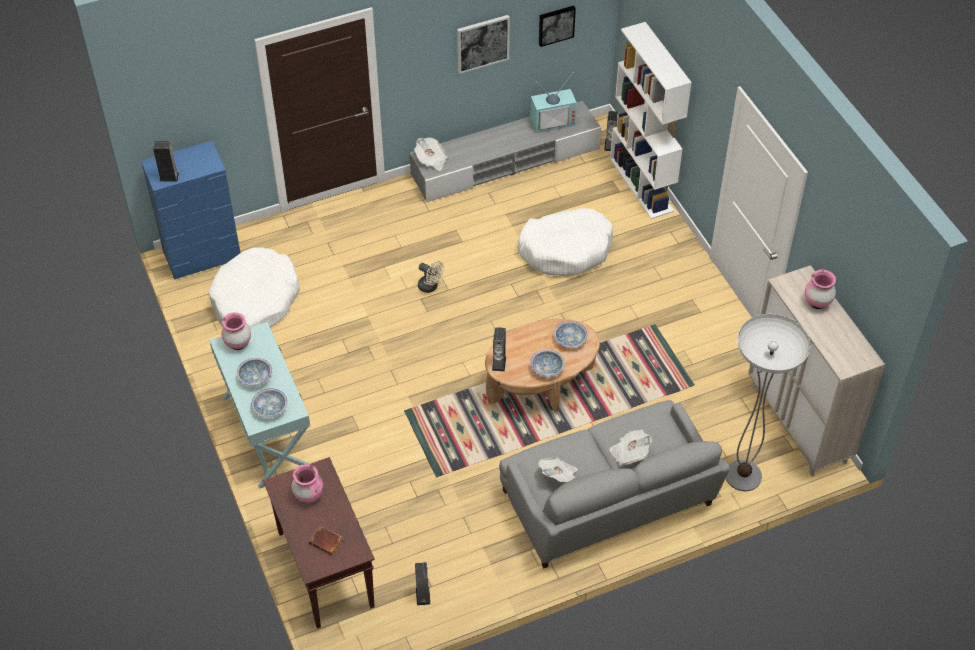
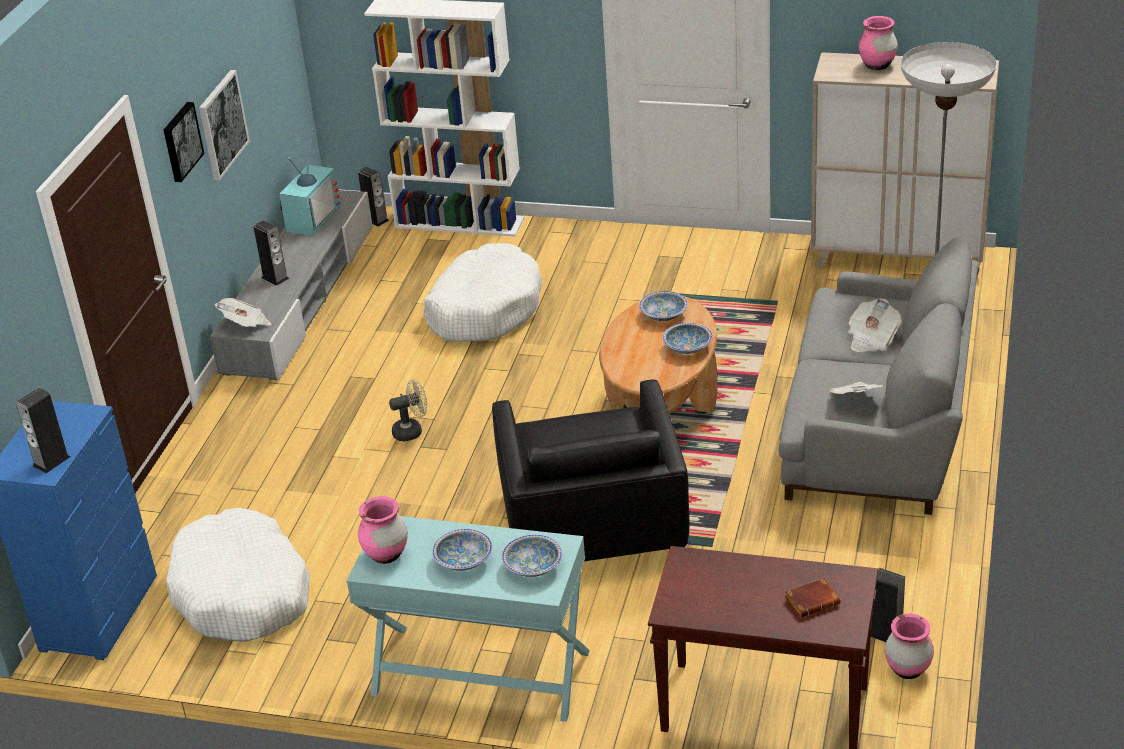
camera: 50 degrees left, 15 degrees down
(308, 495) = (718, 588): pink vase -> pink vase (907, 670)
(413, 414) = (592, 526): none -> black armchair
(499, 363) = (640, 379): speaker -> speaker (275, 278)
(556, 25) = (266, 74): picture -> picture (181, 141)

